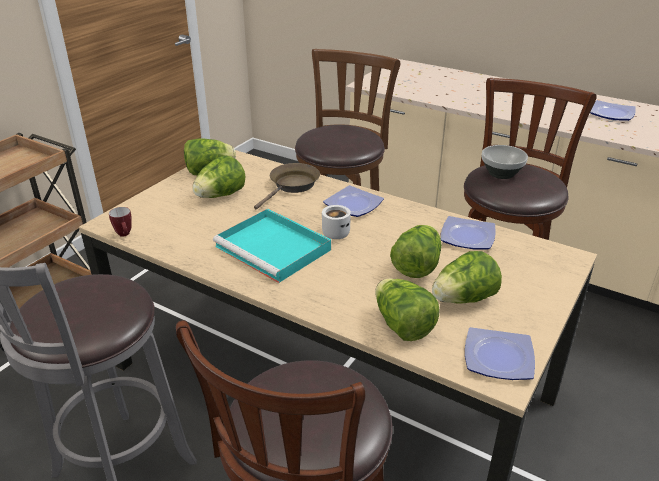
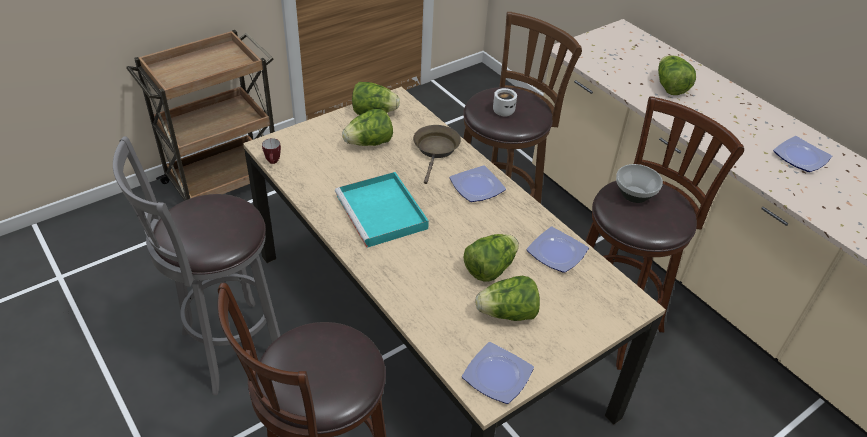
camera: 20 degrees right, 10 degrees up
(292, 186) = (436, 150): brown frying pan -> brown frying pan turned 45 degrees counterclockwise
(335, 232) = (443, 211): white mug -> white mug (503, 110)
(402, 326) = (440, 320): lettuce -> lettuce (670, 87)

